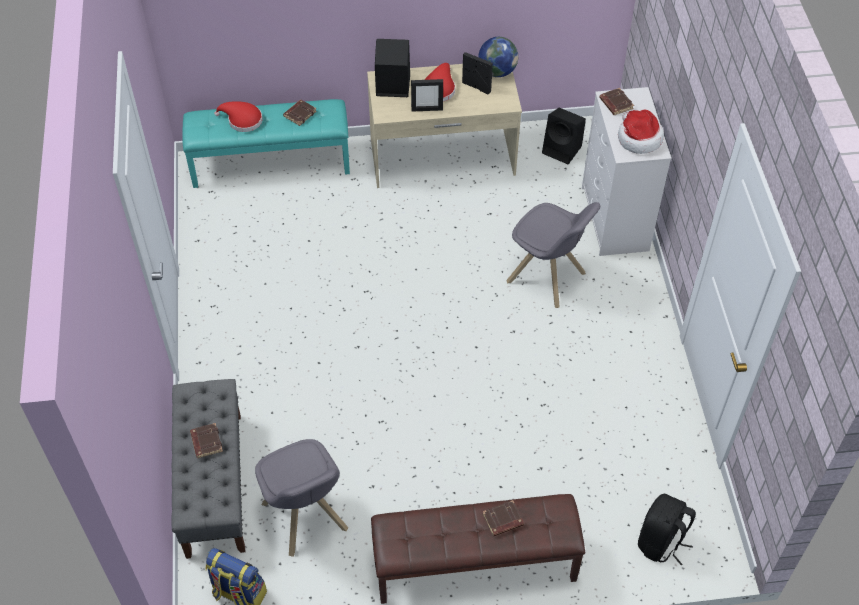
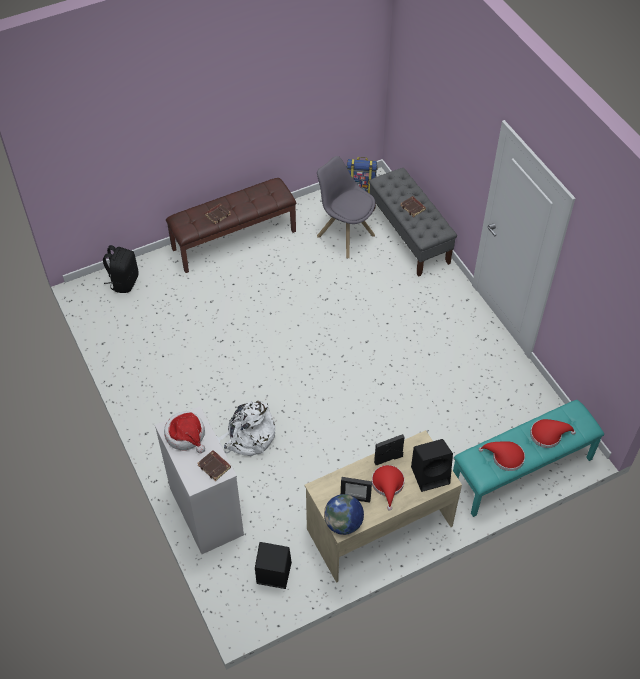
camera: 160 degrees right, 0 degrees up
(300, 114) = (505, 457): brown book -> red hat
(547, 277) = (248, 437): grey chair -> white backpack

